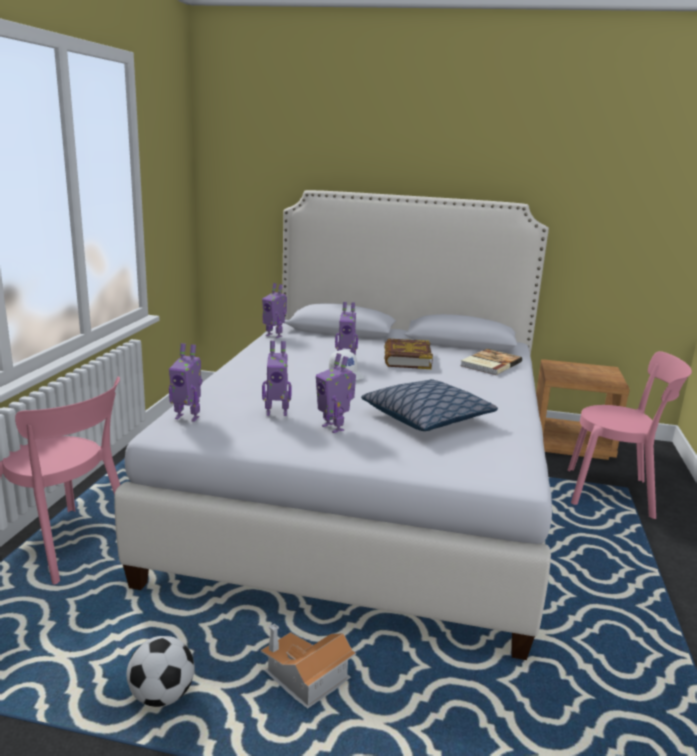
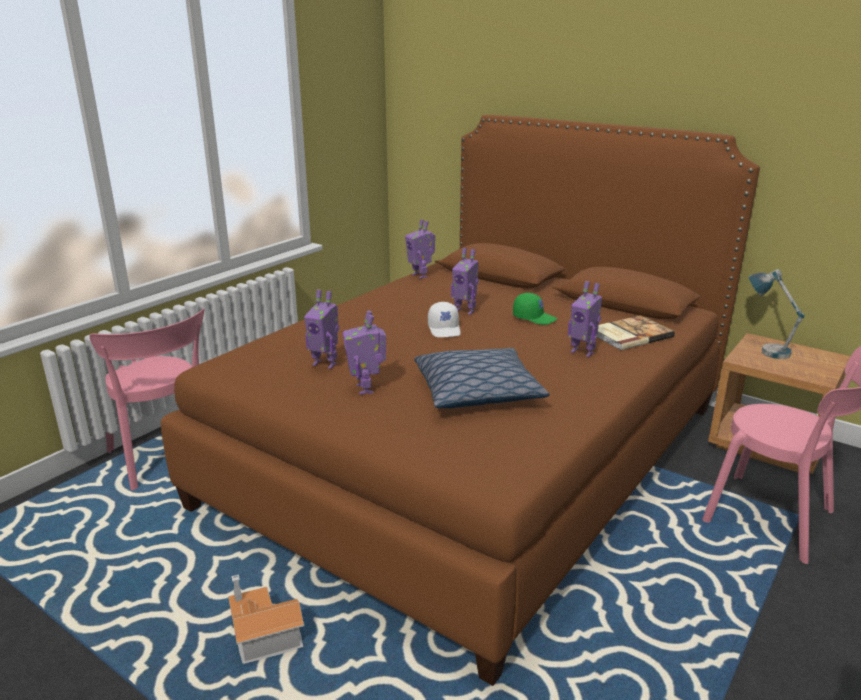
camera: 25 degrees right, 5 degrees up
(162, 696) = (139, 613): football -> none
(188, 417) = (243, 356): toy robot -> toy robot (583, 352)
(367, 487) = (474, 453): white bed -> brown bed
(406, 359) = (534, 318): book -> green cap
(563, 368) = (765, 349): none -> table lamp

